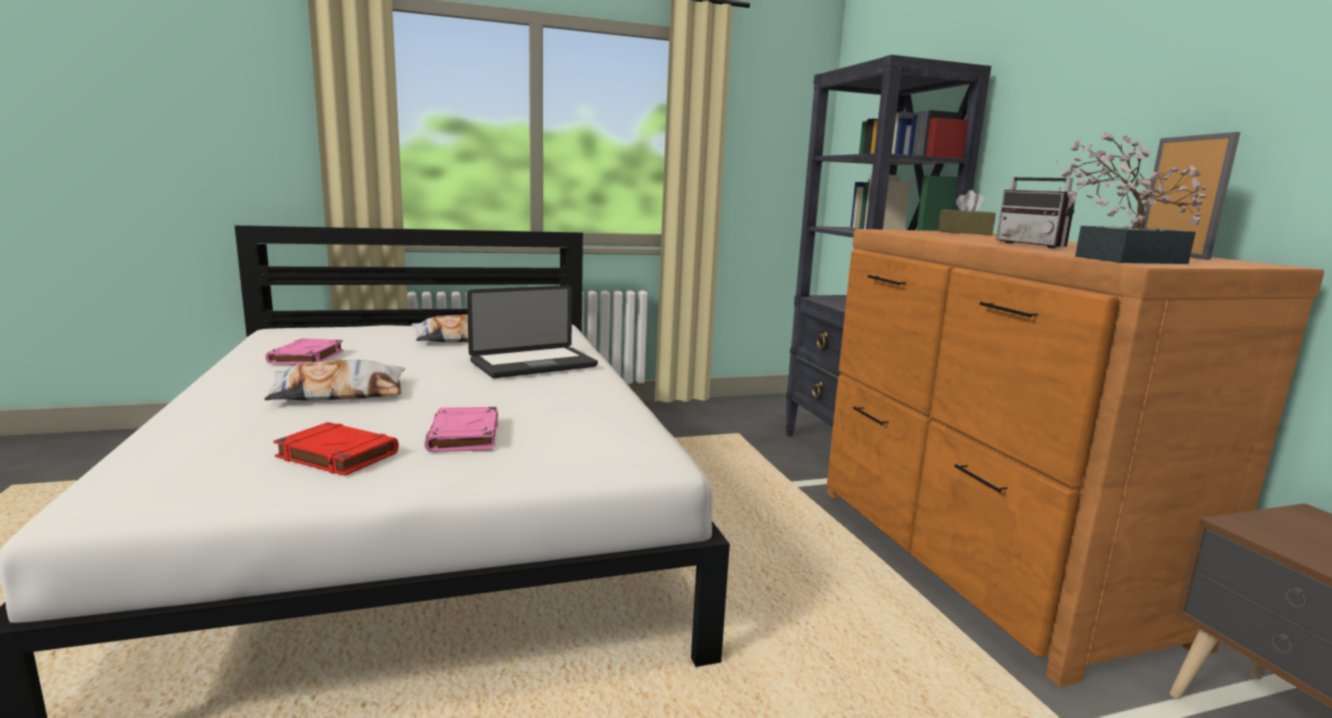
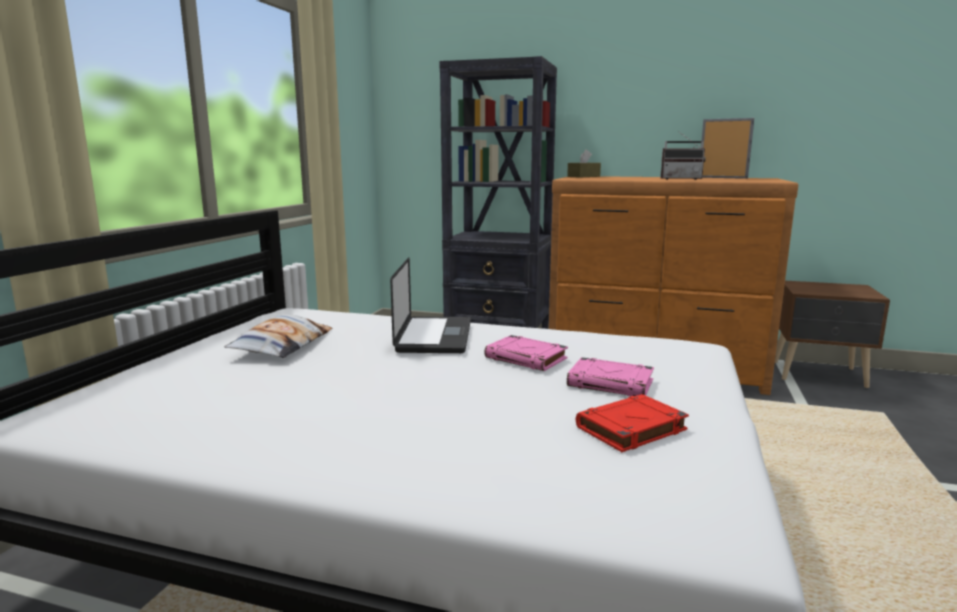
camera: 55 degrees left, 0 degrees up
(306, 357) = (242, 415): pink book -> pink book (527, 358)
(339, 393) = (429, 412): pillow -> none
(1119, 260) = (762, 181): potted plant -> none

